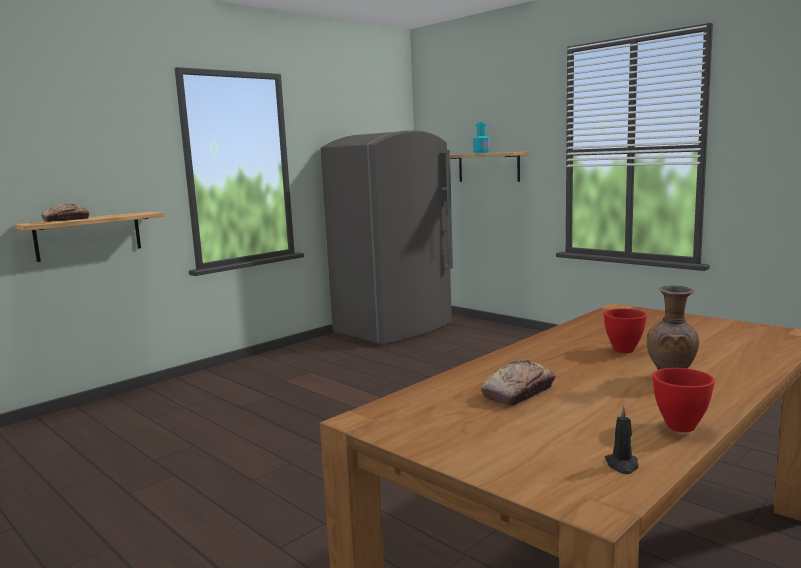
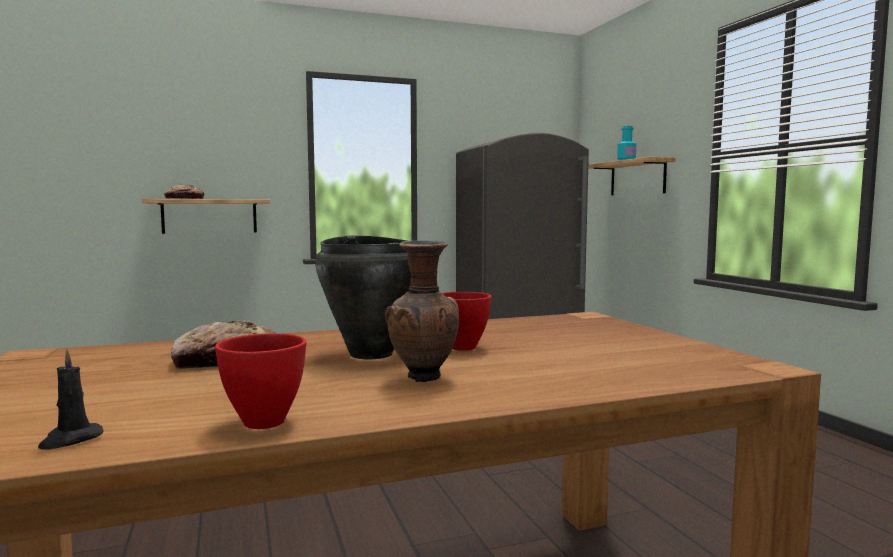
camera: 25 degrees right, 5 degrees down
(588, 367) = (371, 354): none -> black cooking pot

